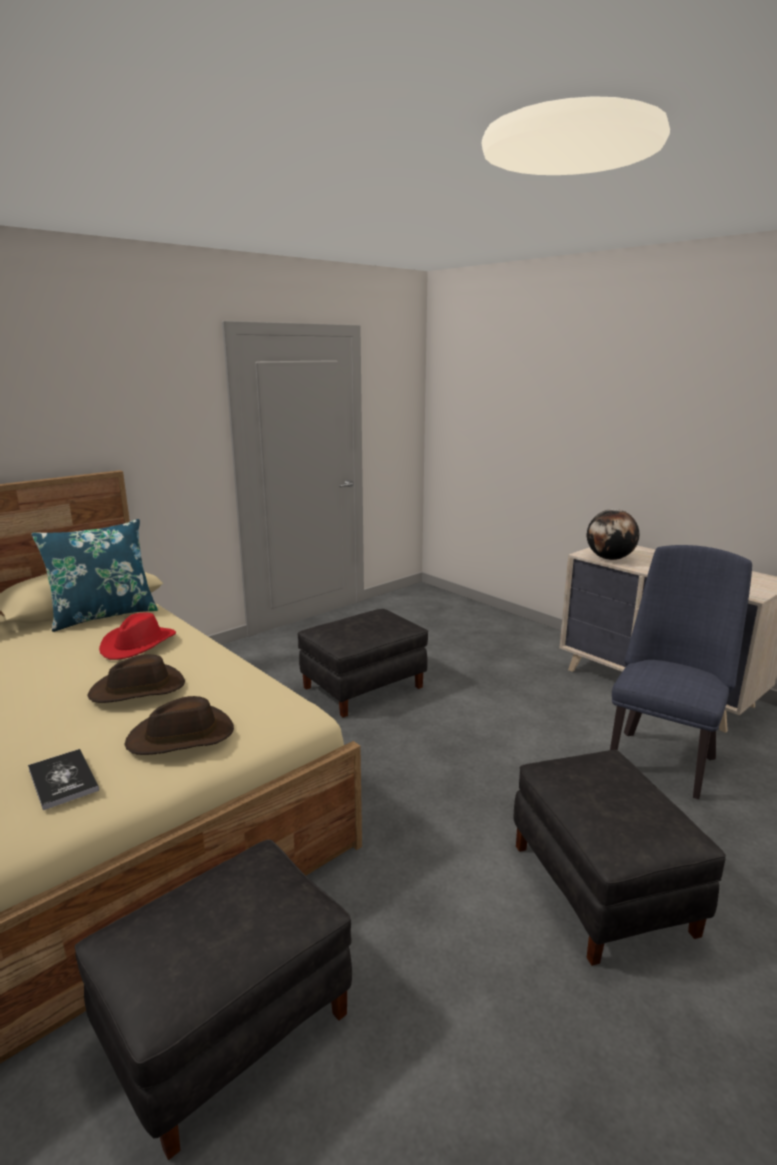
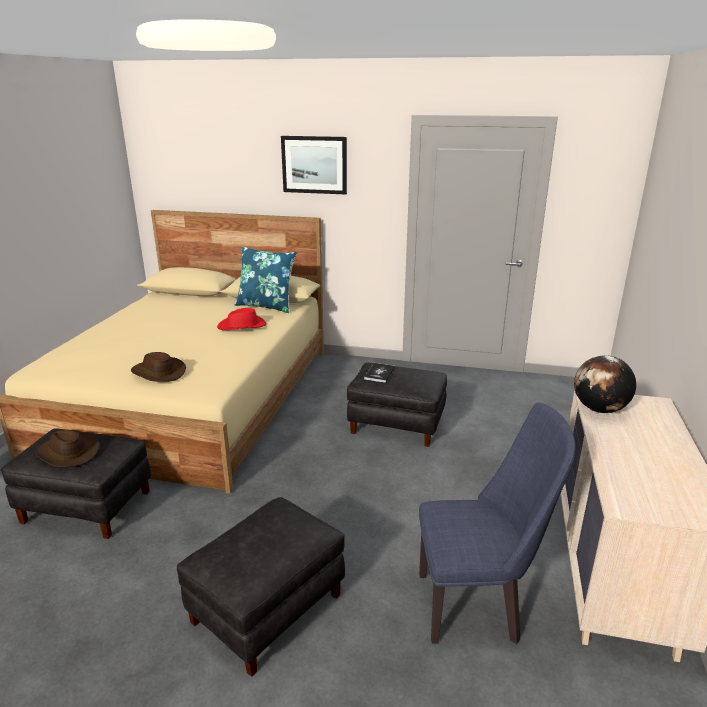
camera: 55 degrees right, 5 degrees up
(63, 780) = (103, 365): book -> book (379, 373)
(99, 393) = (314, 165): none -> picture
(138, 689) = (194, 346): brown hat -> brown hat (67, 453)

